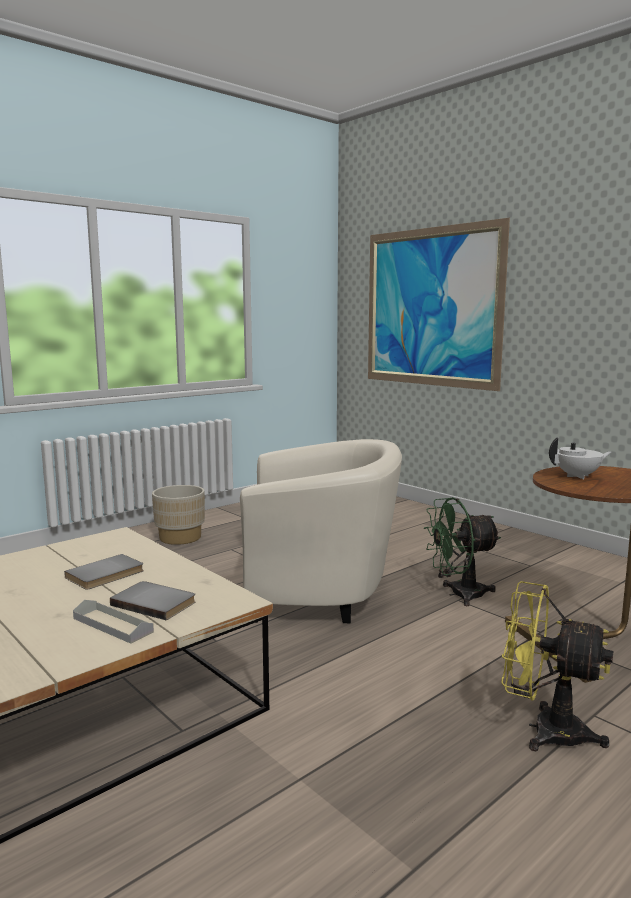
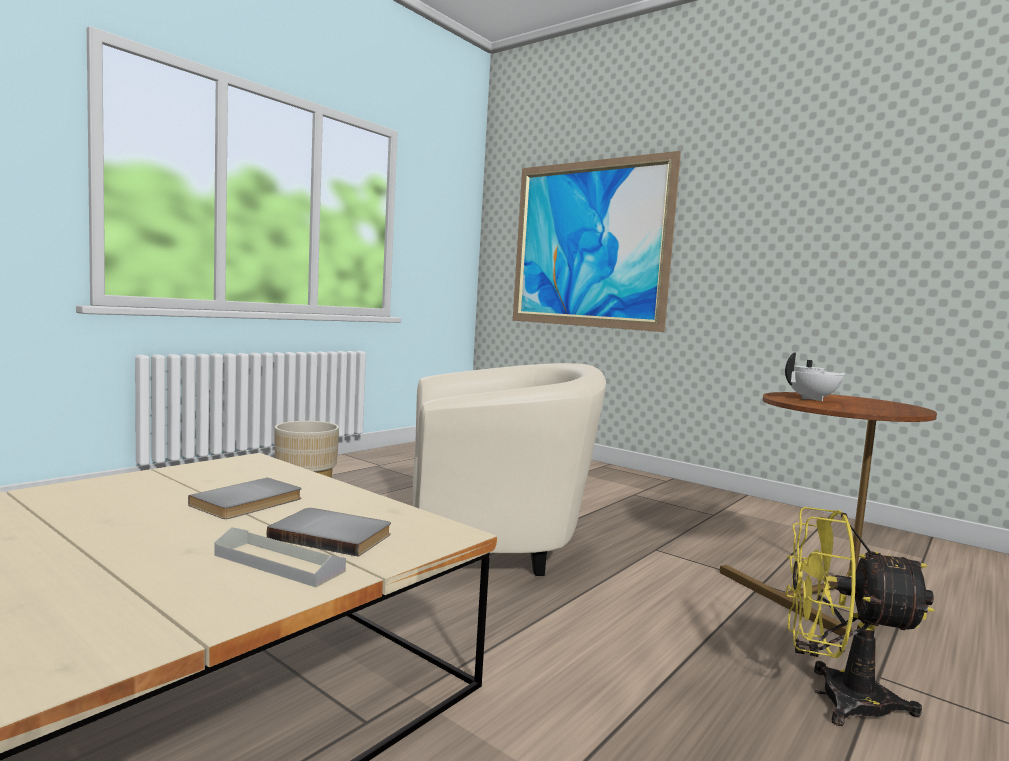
camera: 10 degrees left, 5 degrees down
(459, 594) = (654, 544): green fan -> none

